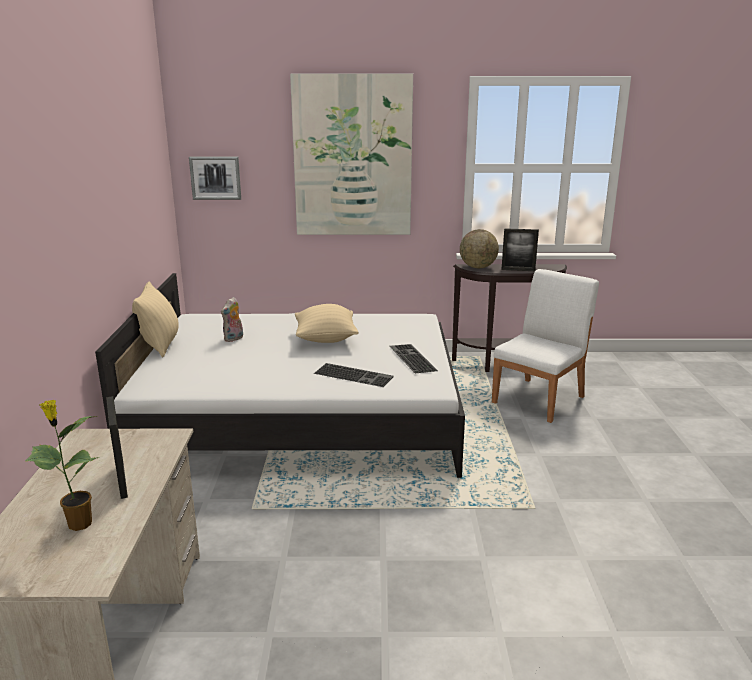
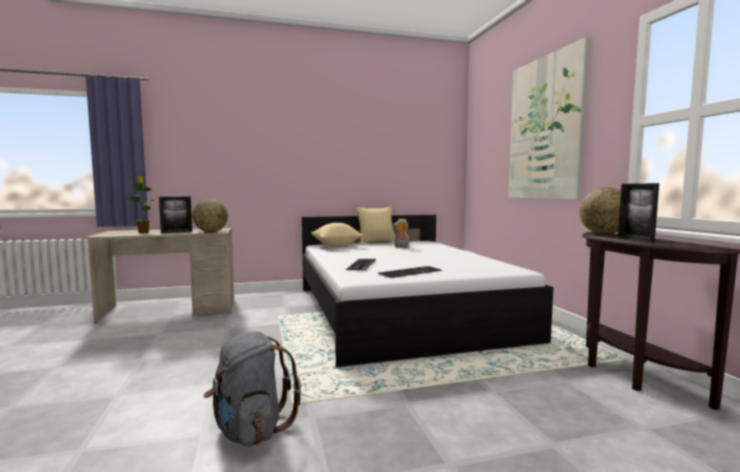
camera: 75 degrees right, 15 degrees down
(153, 444) = (211, 232): none -> globe
(215, 178) = (480, 157): picture -> none
(326, 339) = (424, 257): beige pillow -> beige pillow (336, 246)
(539, 399) = (557, 400): white chair -> none
(578, 532) = (250, 430): none -> grey backpack

